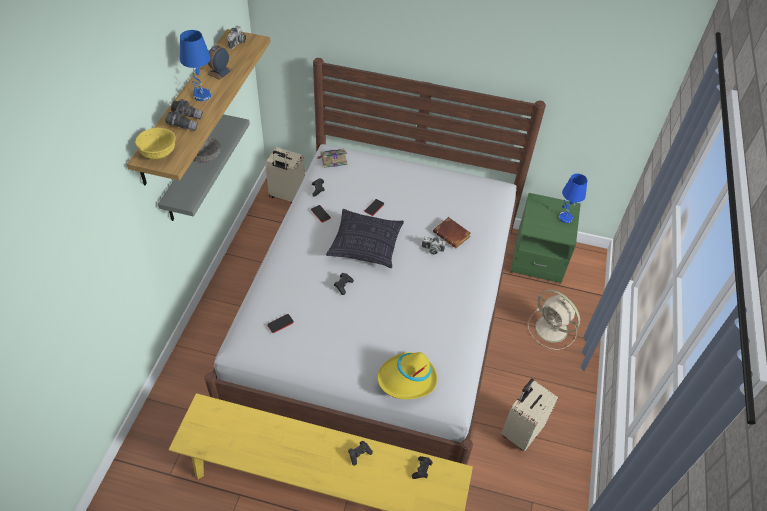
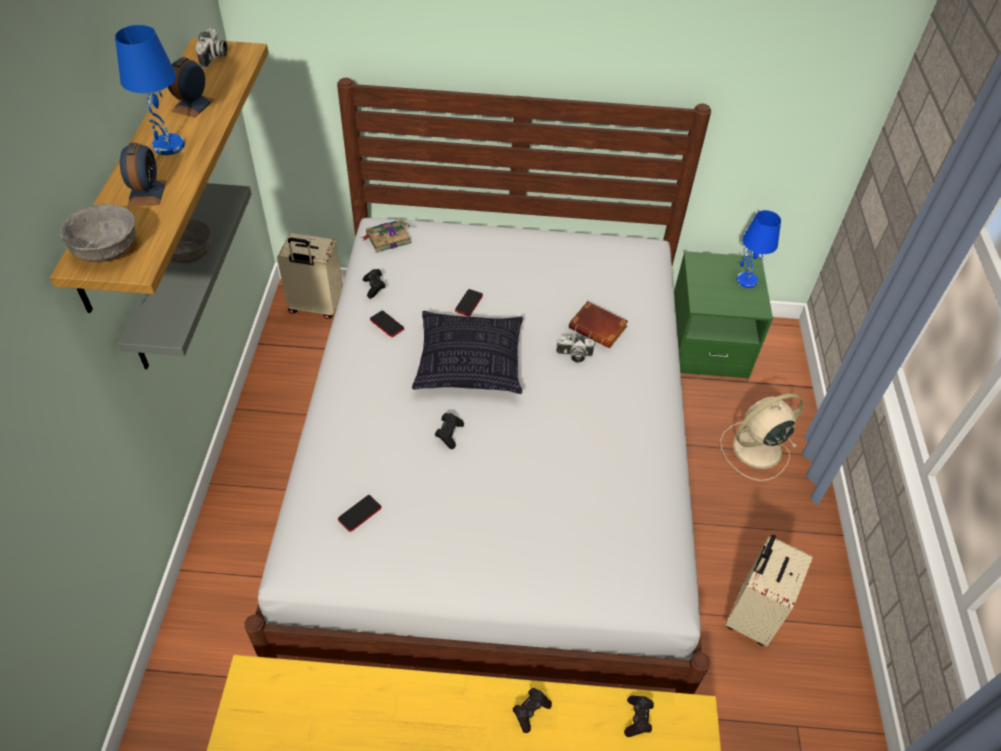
camera: 10 degrees left, 0 degrees up
(158, 153) = (107, 252): yellow bowl -> grey bowl
(185, 122) = (147, 193): grey binoculars -> alarm clock
(407, 379) = (588, 572): yellow hat -> none
(552, 330) = (755, 449): beige fan -> beige fan turned 120 degrees clockwise

